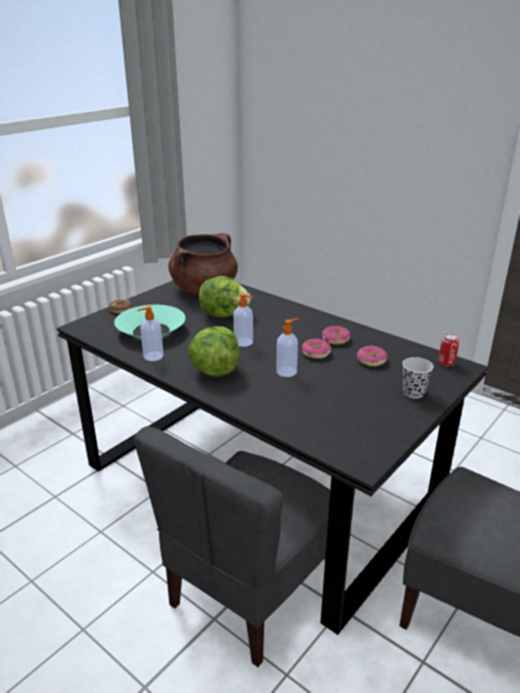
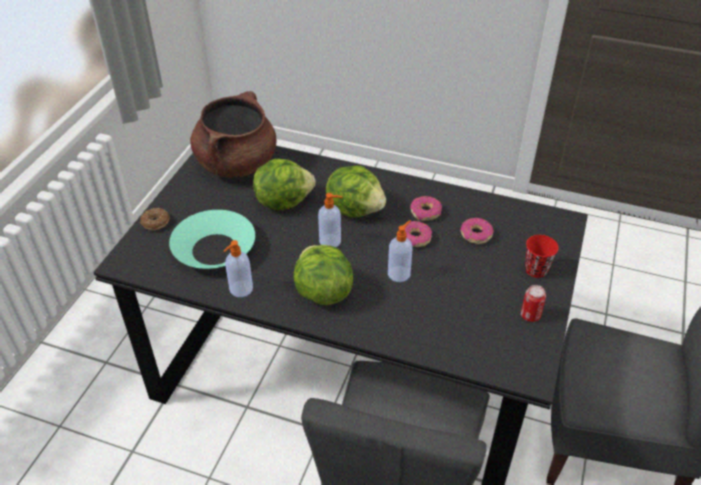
camera: 20 degrees left, 15 degrees up
(277, 327) = (355, 209): none -> lettuce
(413, 393) = (536, 270): black cup -> red cup
(446, 363) = (548, 220): can -> can (530, 315)

